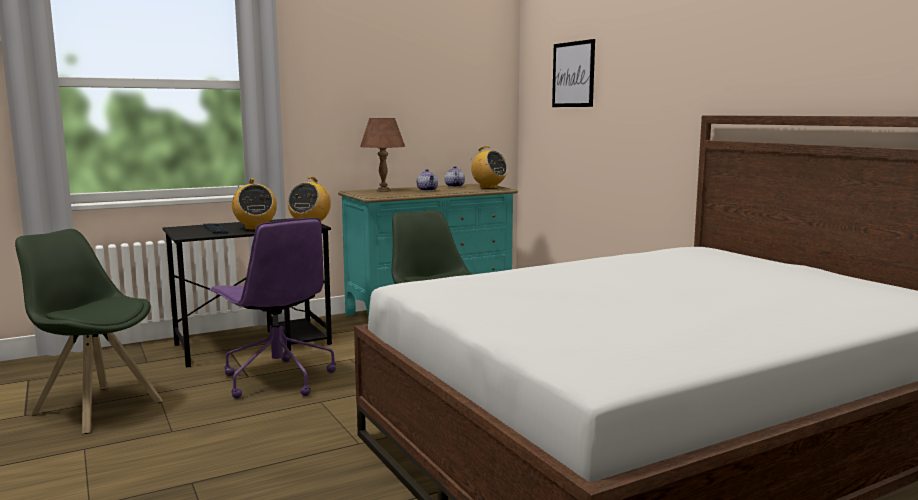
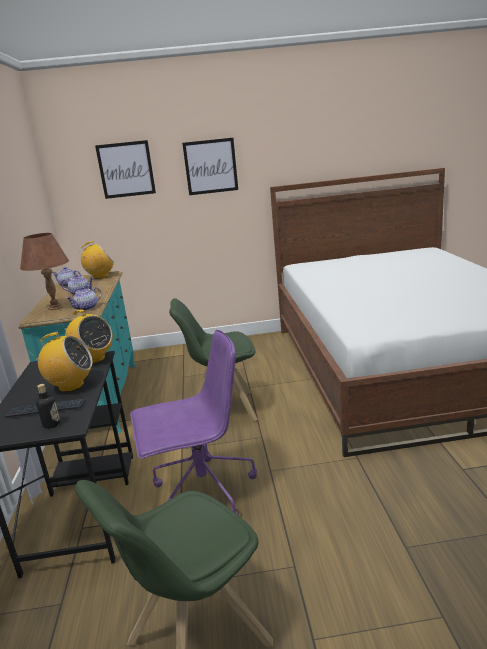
camera: 65 degrees left, 10 degrees up
(190, 233) = (51, 424): none -> bottle
(382, 195) = (87, 308): none -> teapot
(647, 77) = (210, 166): none -> picture

